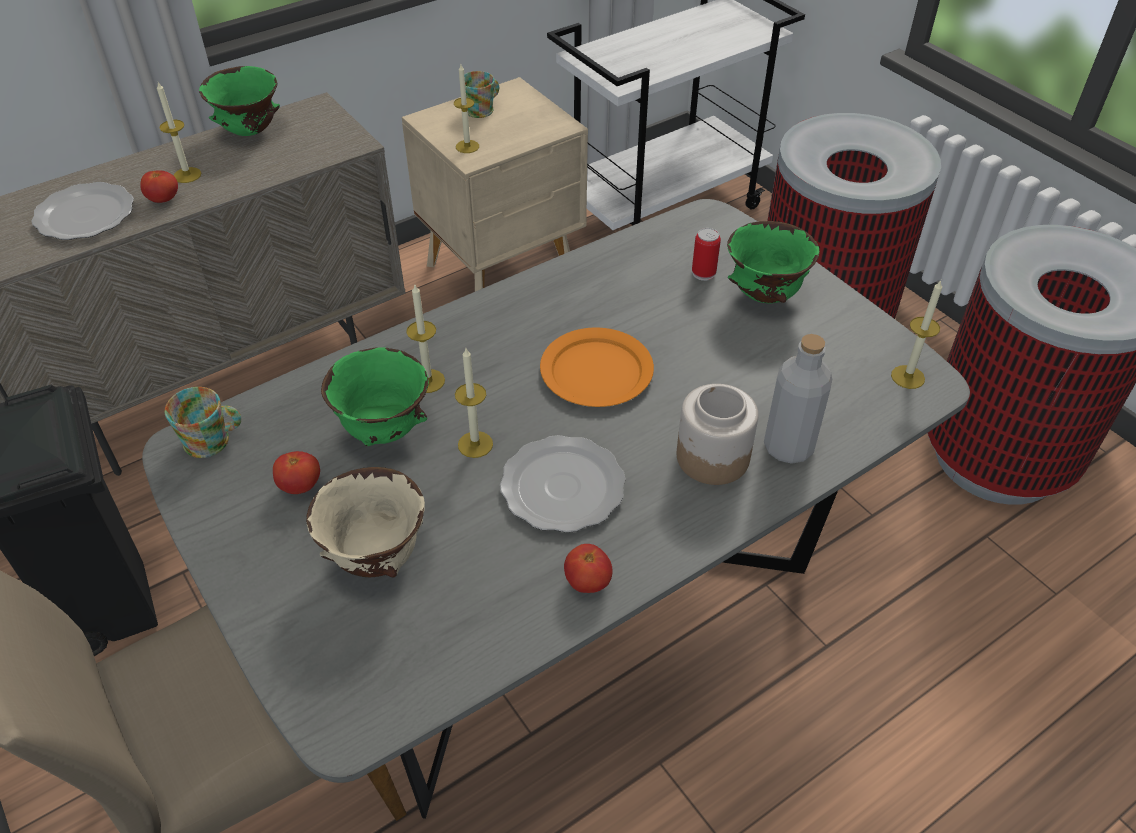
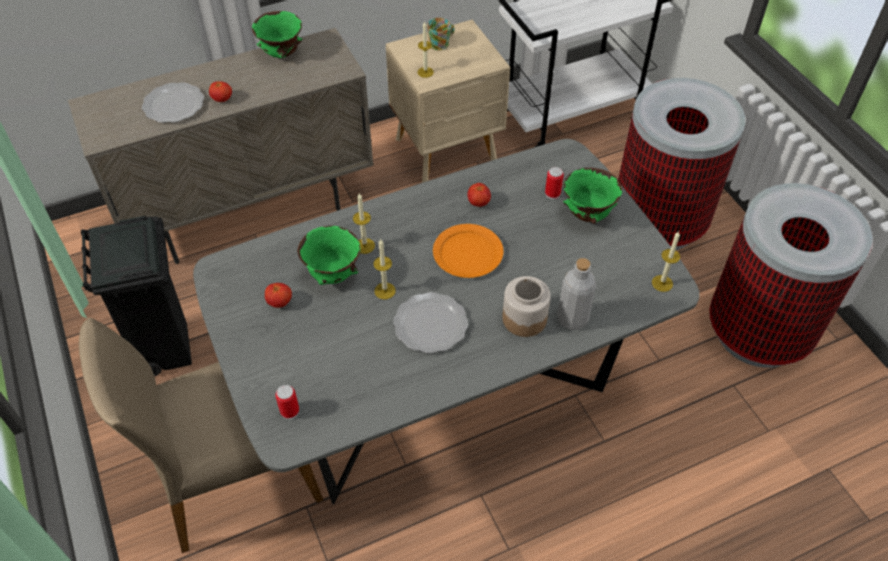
camera: 10 degrees right, 5 degrees up
(187, 175) = (238, 82): candle -> none
(213, 441) = (234, 267): mug -> none
(346, 667) = (290, 411): none -> can
(375, 557) = (315, 351): beige bowl -> none
(587, 582) = (432, 384): tomato -> tomato (478, 203)

